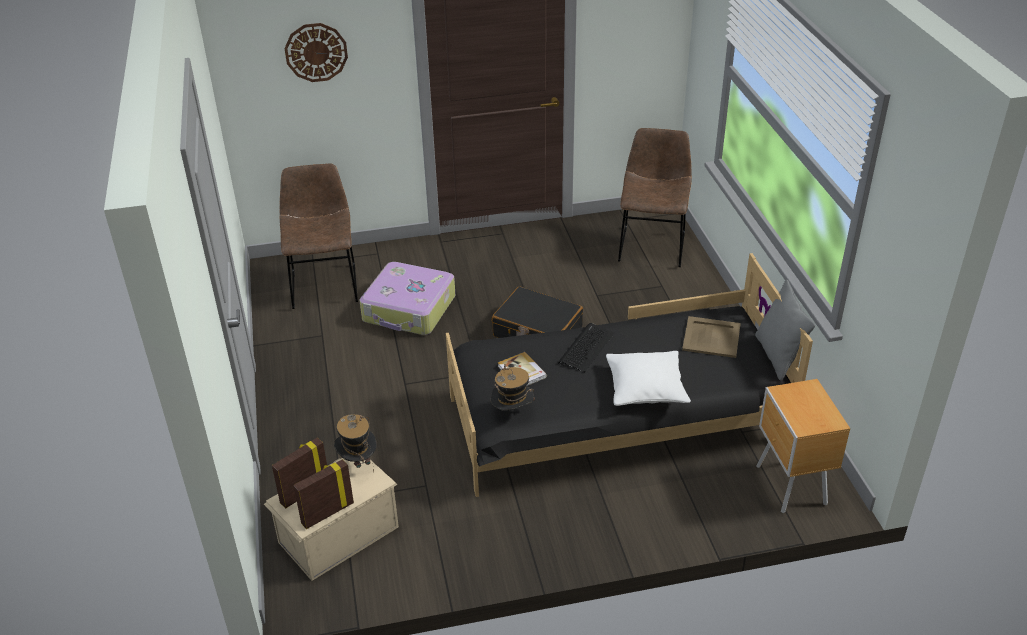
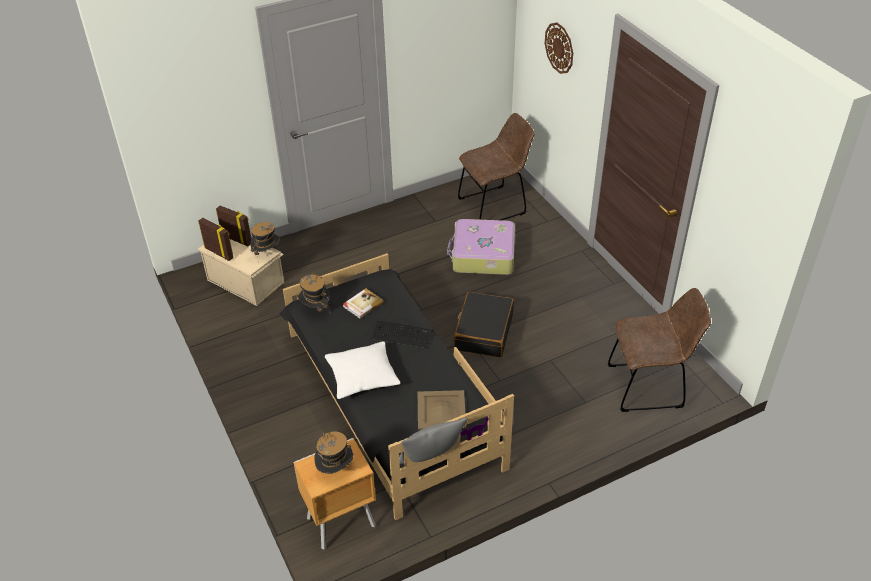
camera: 75 degrees right, 5 degrees up
(812, 405) = (335, 470): none -> hat

